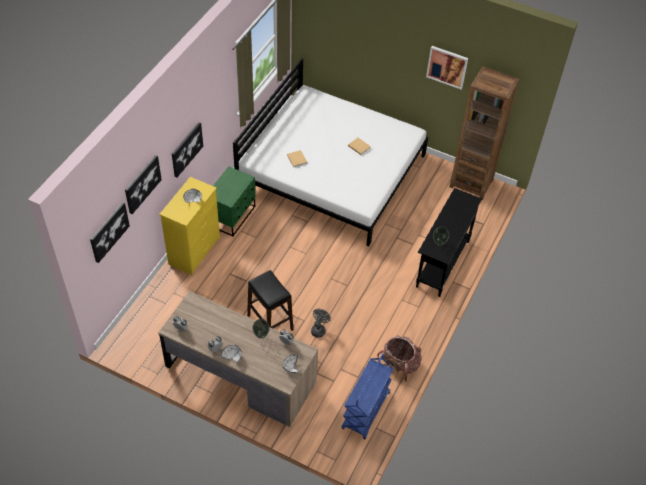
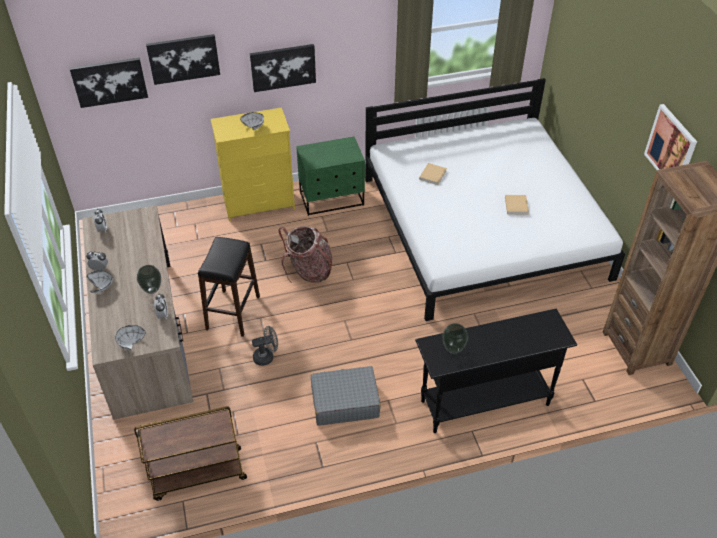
camera: 50 degrees right, 5 degrees down
(366, 411) = (197, 474): blue cart -> brown cart
(384, 317) = (344, 402): none -> grey suitcase
(399, 365) = (292, 462): backpack -> backpack (309, 271)

